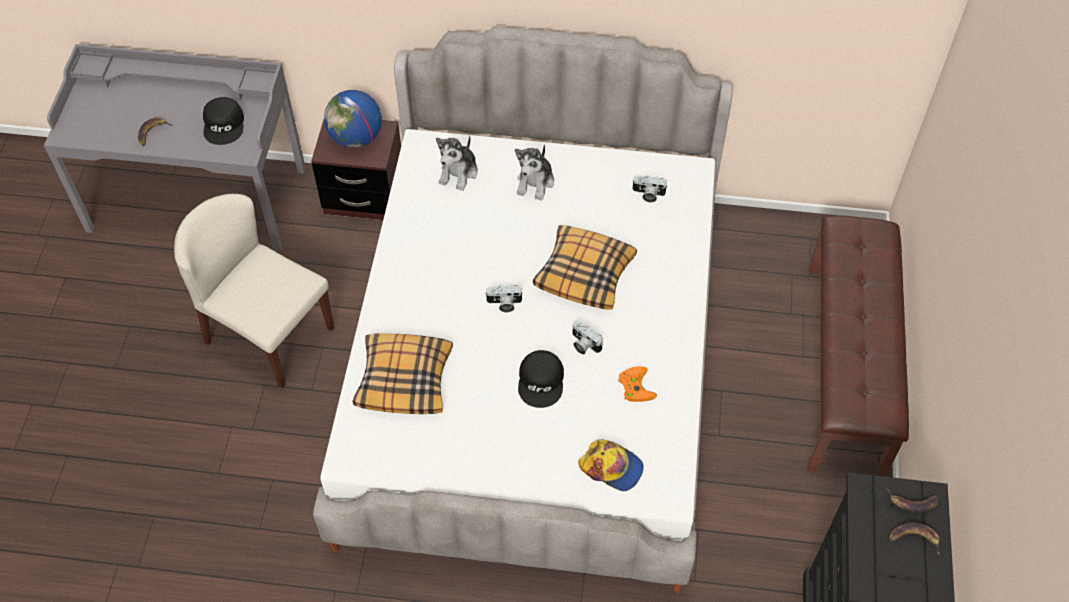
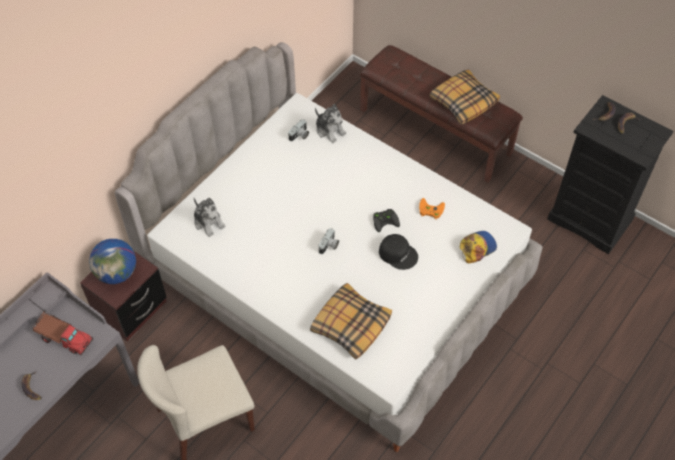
camera: 60 degrees left, 0 degrees up
(224, 125) = (64, 337): black cap -> toy truck
(535, 182) = (248, 186): plush toy -> plush toy (330, 130)
(583, 344) = (385, 220): camera -> black game controller
(585, 274) = (335, 195): pillow -> pillow (463, 101)

